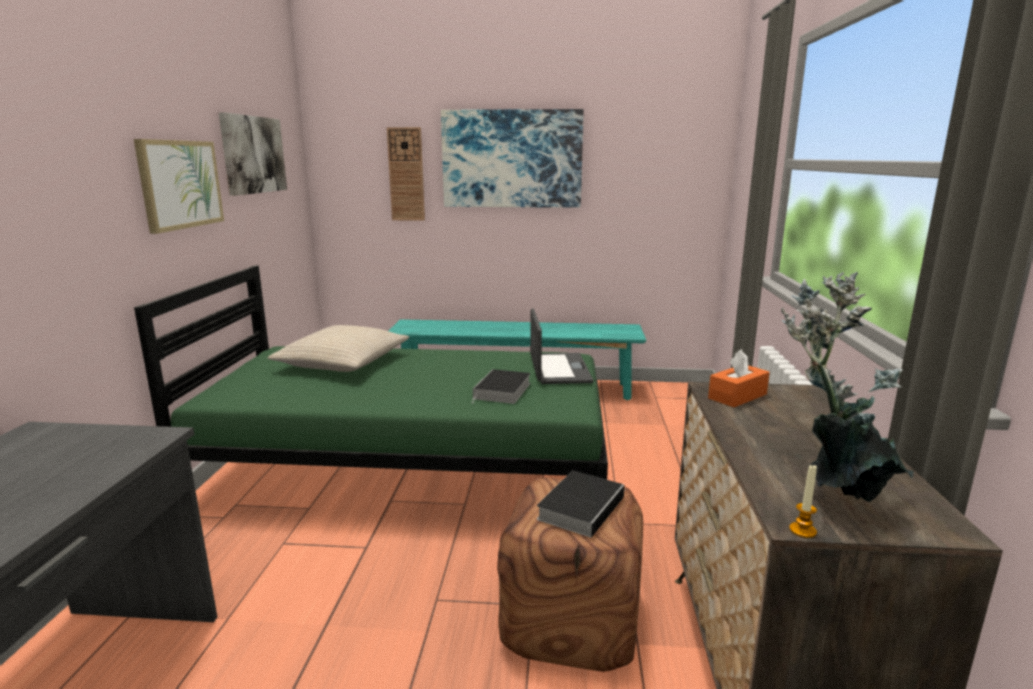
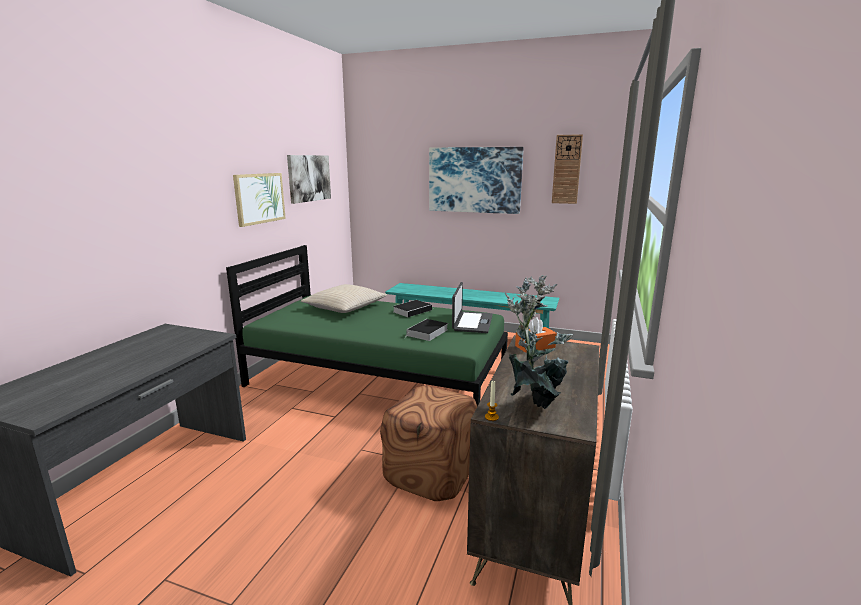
camera: 15 degrees right, 0 degrees up
(406, 174) = (407, 189): wall clock -> wall clock (566, 169)
(581, 506) = (436, 403): book -> book (413, 310)

